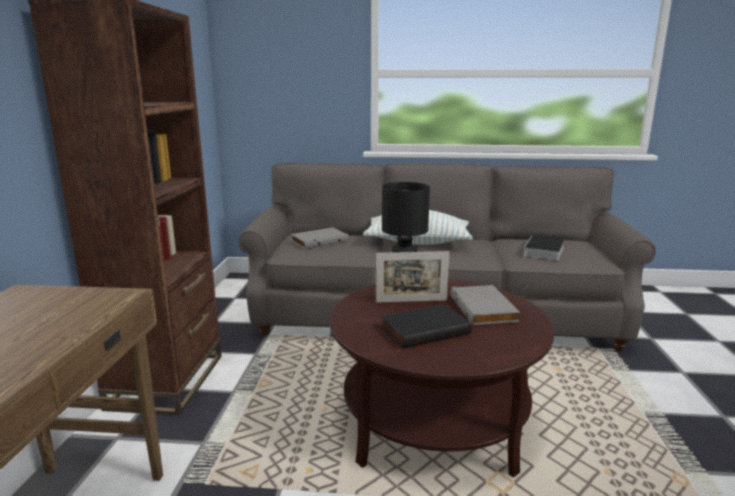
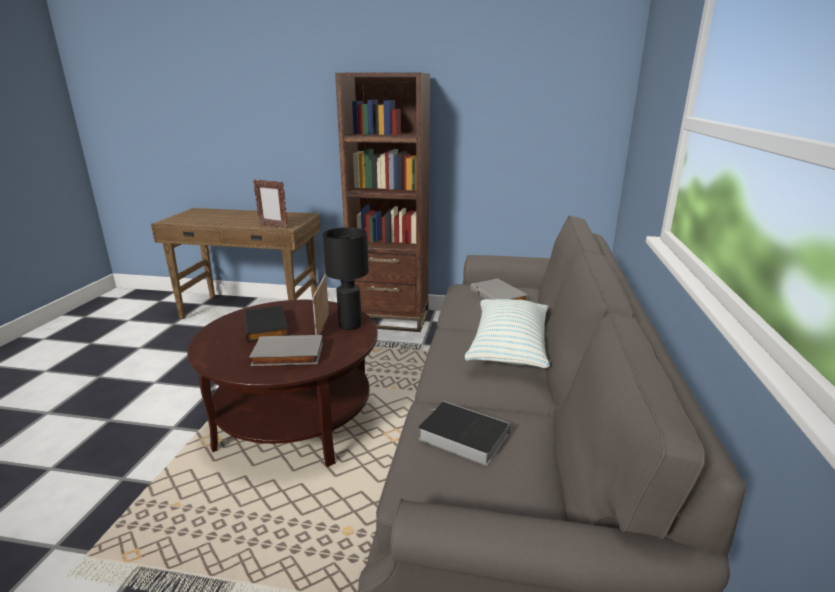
camera: 95 degrees right, 5 degrees up
(106, 306) = (273, 226): none -> picture frame

